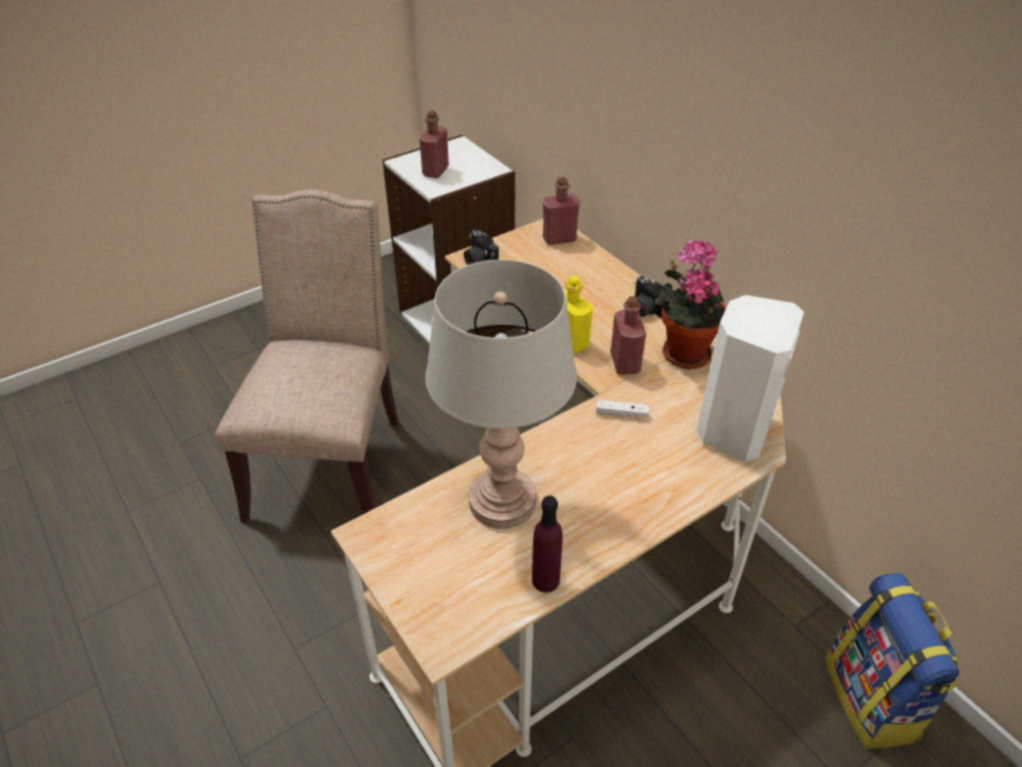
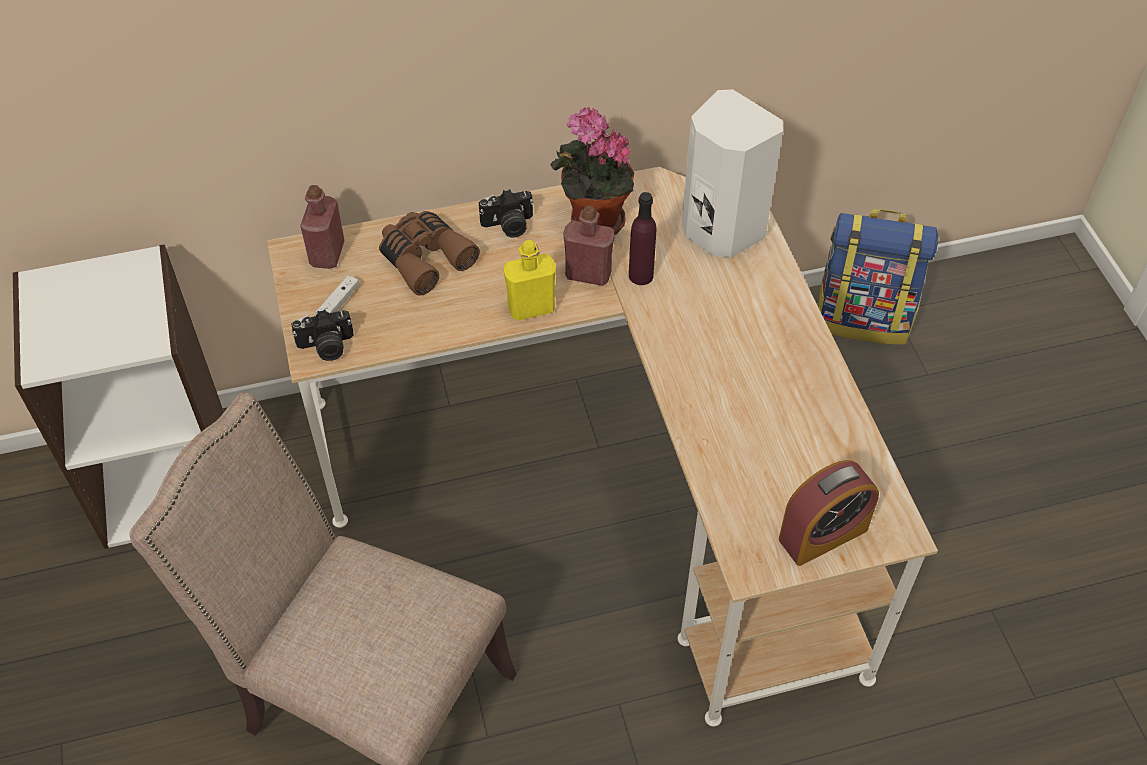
camera: 70 degrees left, 10 degrees up
(418, 580) = (823, 534): none -> alarm clock
(435, 171) = (99, 330): red bottle -> none
(502, 501) = (746, 439): grey table lamp -> none
(545, 580) = (852, 433): purple bottle -> purple bottle (641, 275)
(584, 280) = (424, 258): none -> brown binoculars
(621, 414) = (662, 304): white game controller -> white game controller (338, 303)

